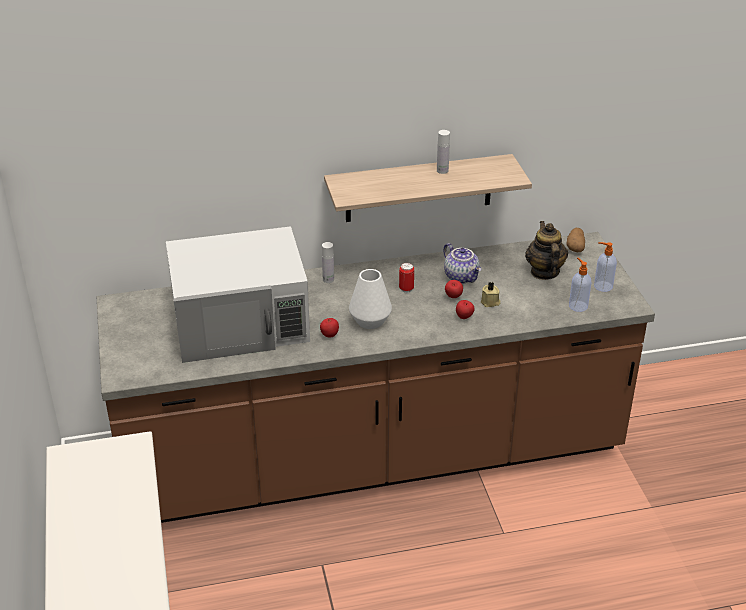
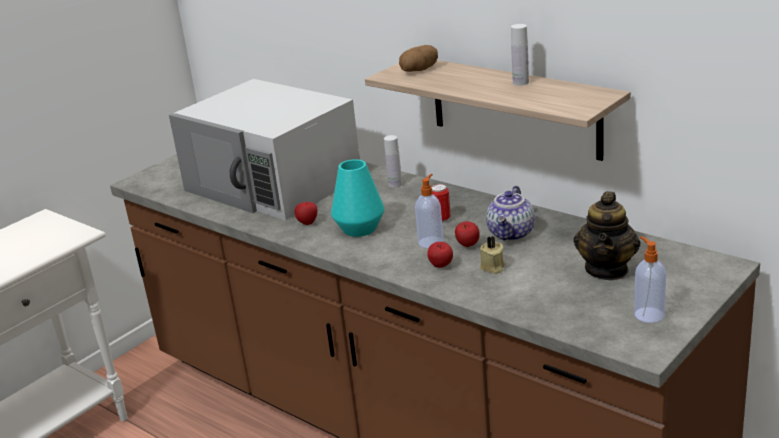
camera: 55 degrees right, 10 degrees down
(370, 320) = (360, 228): white vase -> turquoise vase
(544, 272) = (607, 269): teapot -> teapot turned 150 degrees clockwise
(575, 247) = (695, 264): potato -> potato (419, 70)
(577, 306) = (578, 317): soap dispenser -> soap dispenser (431, 242)

